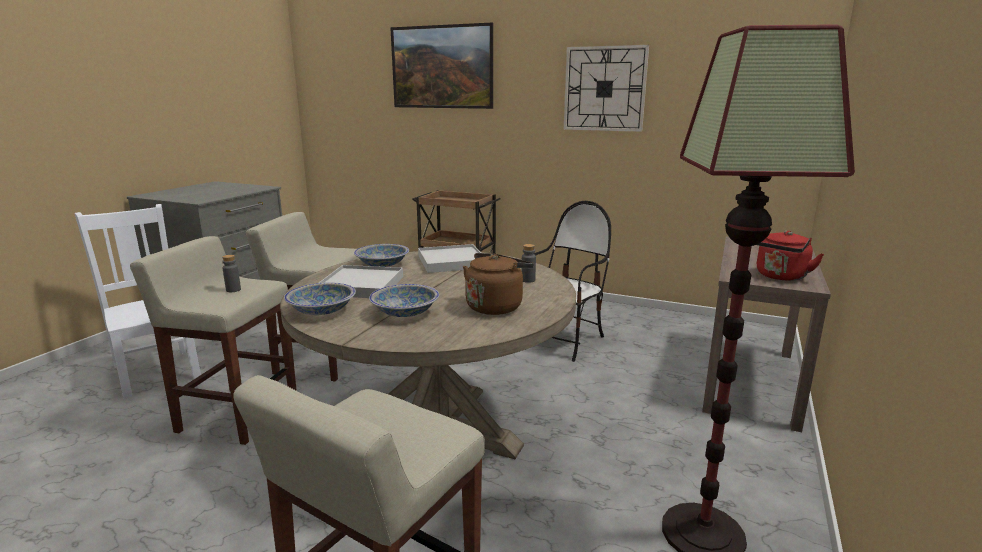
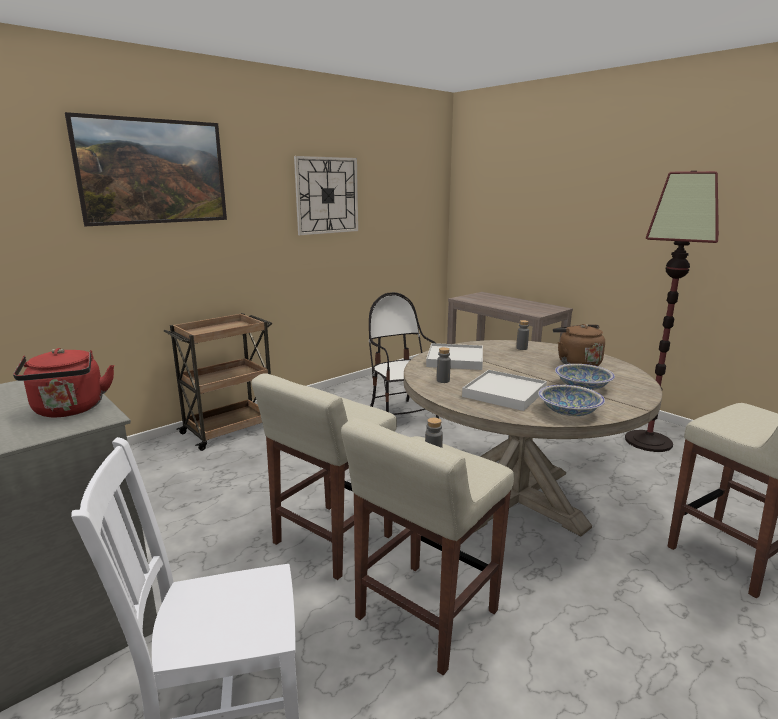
camera: 65 degrees left, 0 degrees up
(382, 265) = (443, 380): bowl -> grey bottle
(780, 277) = (540, 308): red kettle -> red kettle (69, 410)

